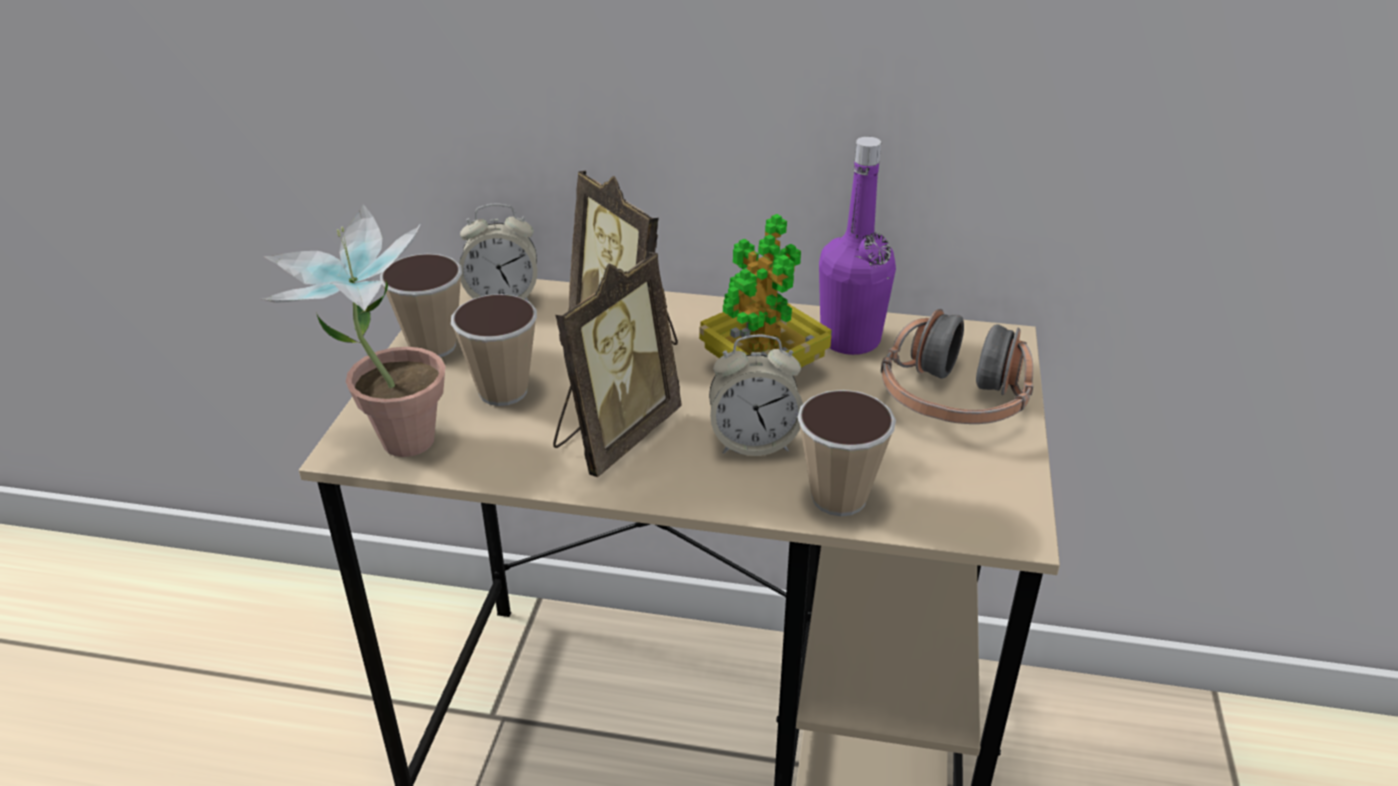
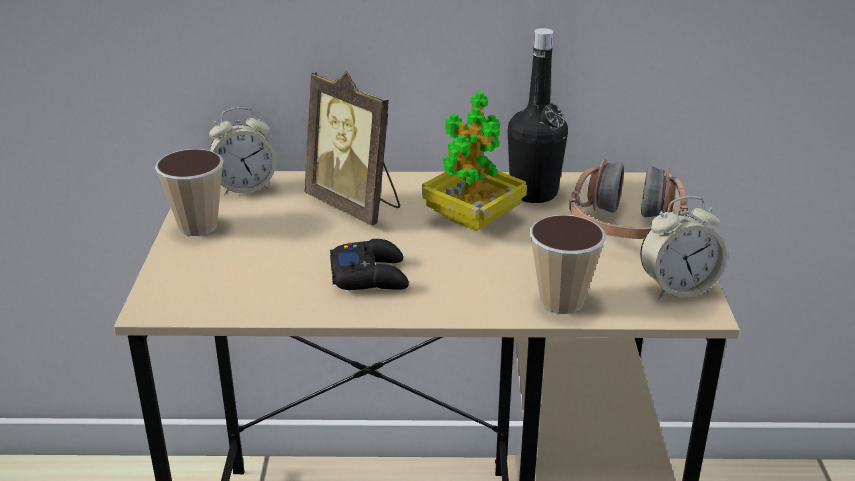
camera: 10 degrees left, 5 degrees down
(387, 442) = (184, 298): potted plant -> none
(503, 391) = (268, 253): cup -> none
(614, 435) = (370, 276): picture frame -> black game controller
(753, 442) = (483, 270): alarm clock -> alarm clock (677, 288)
(850, 340) = (533, 193): purple bottle -> black bottle

